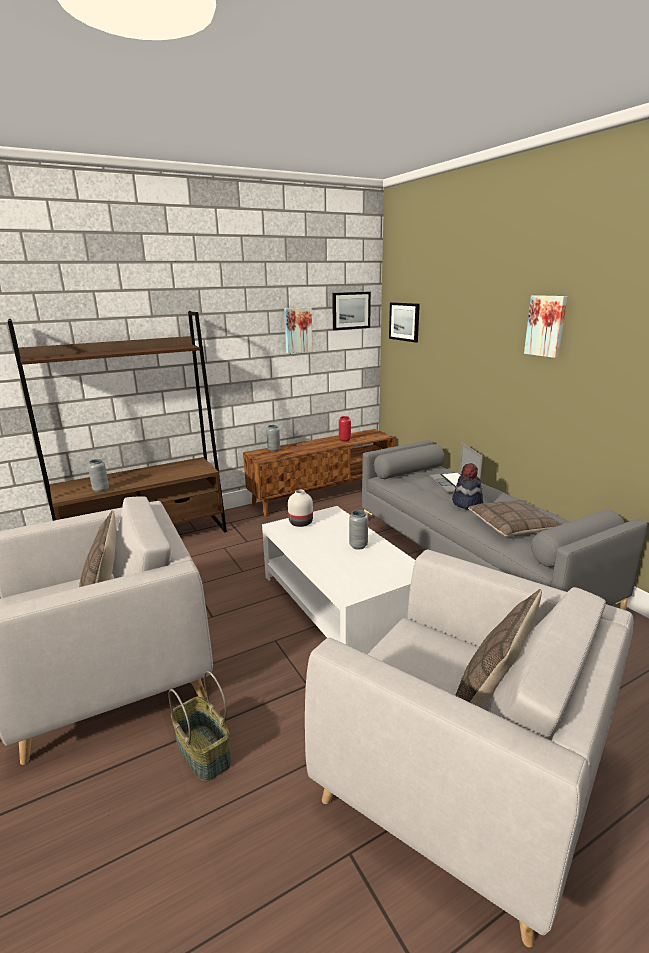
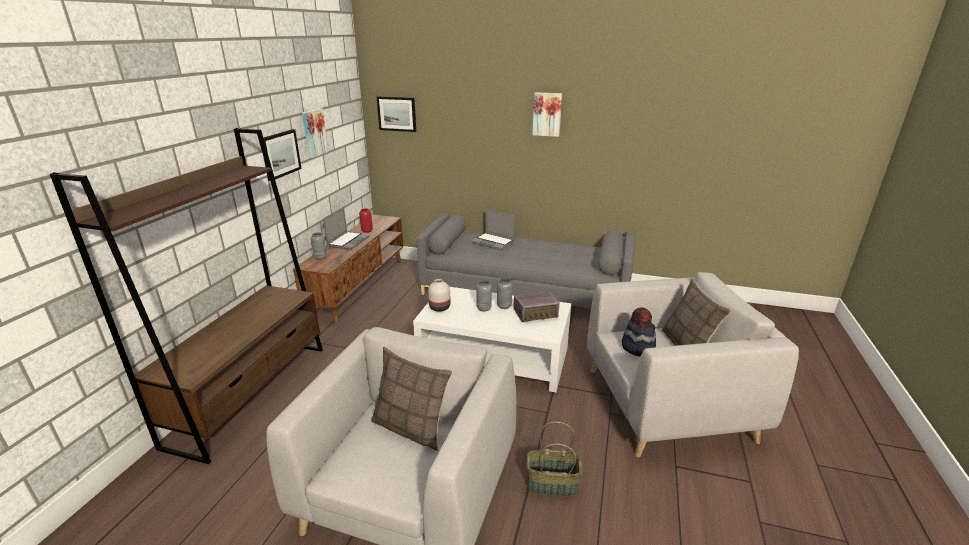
camera: 45 degrees left, 5 degrees up
(101, 490) = (221, 354): grey vase -> grey vase (484, 308)
(315, 444) = (348, 241): none -> laptop
(351, 310) = (345, 107): picture -> picture (280, 154)
(375, 567) = (535, 314): none -> radio
(467, 503) = (521, 252): hat -> hat (637, 348)
(513, 526) = (564, 258): pillow -> none

